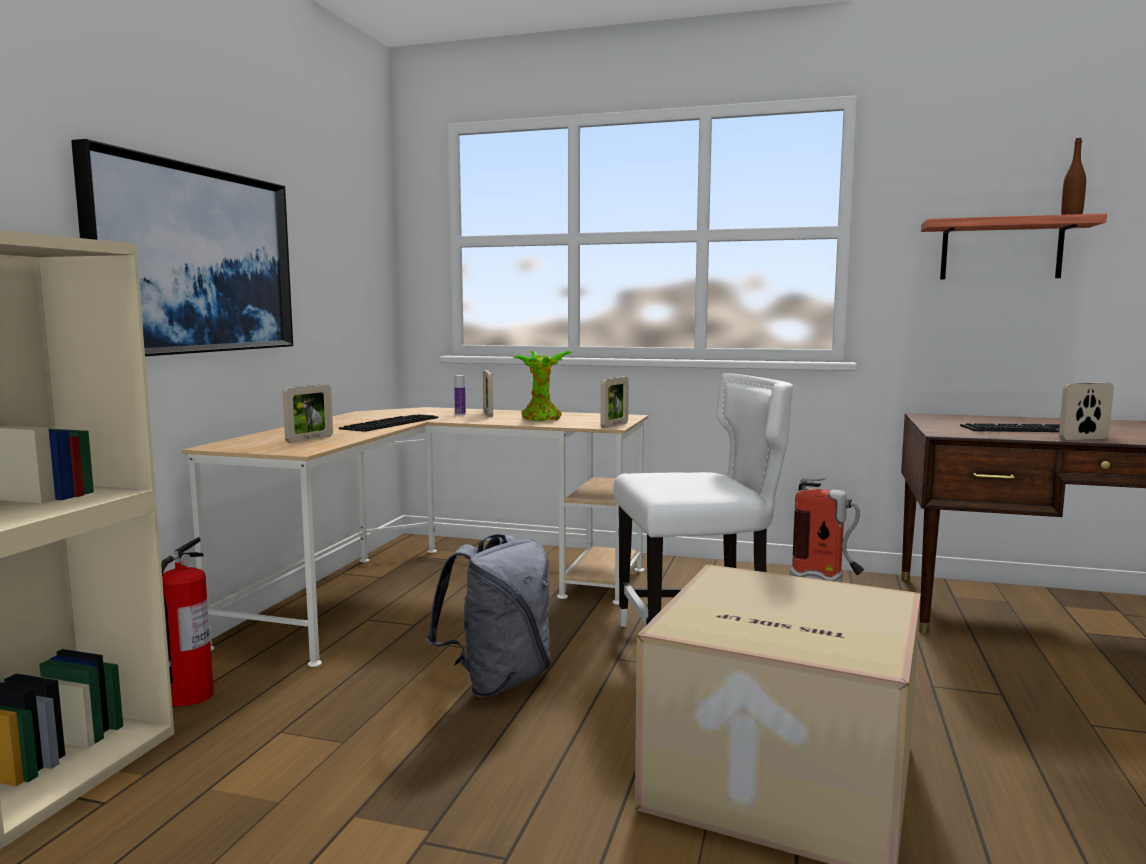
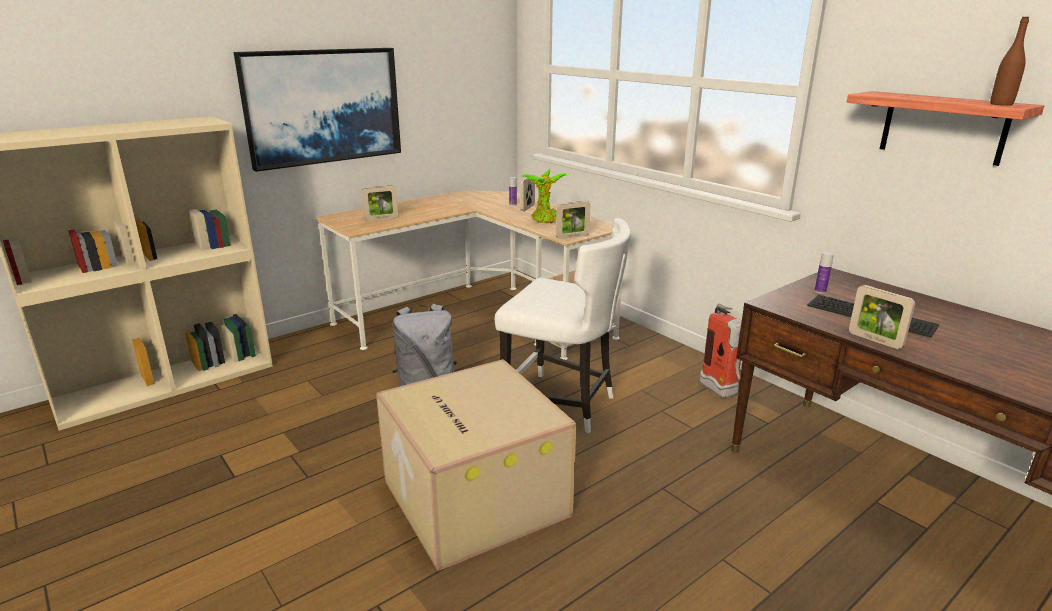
camera: 35 degrees right, 15 degrees up
(189, 696) = (298, 348): fire extinguisher -> none
(390, 423) = (453, 208): keyboard -> none
(951, 423) = (820, 291): none -> bottle
(1083, 439) = (875, 340): picture frame -> picture frame turned 150 degrees counterclockwise

